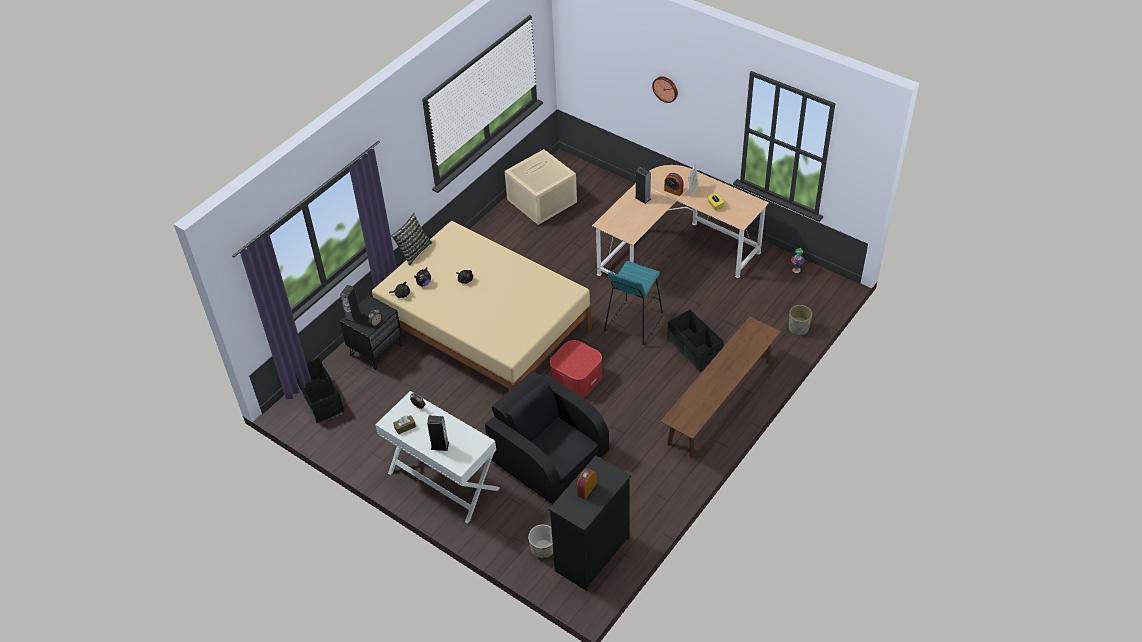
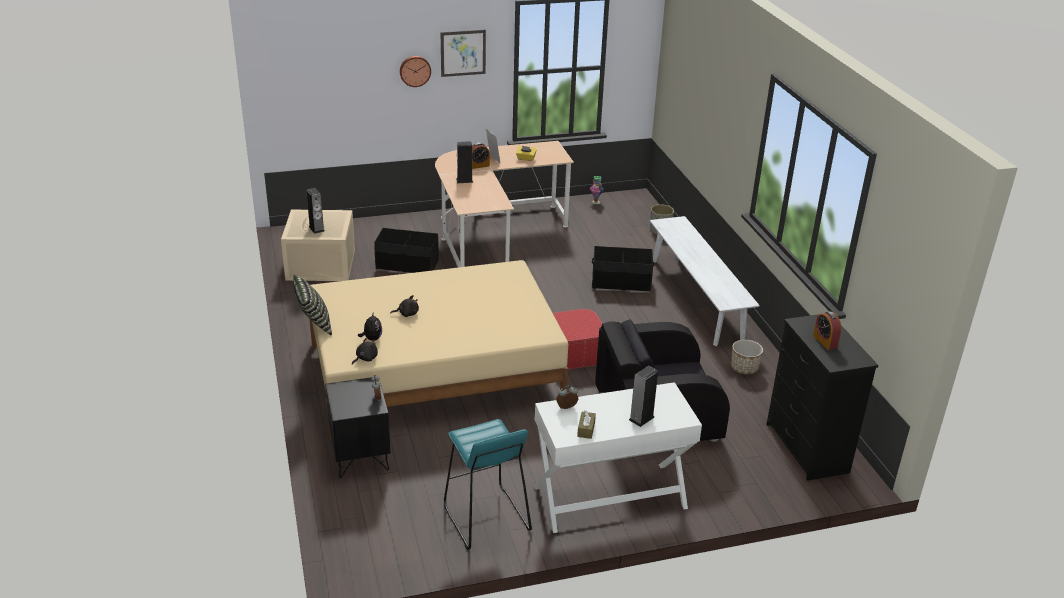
camera: 55 degrees left, 15 degrees down
(320, 399) = (374, 533): black storage box -> black storage box (407, 264)
(353, 316) = (341, 408): speaker -> speaker (316, 228)
(543, 549) = (771, 474): planter -> planter (744, 368)
(633, 323) = (548, 294): turquoise stool -> turquoise stool (486, 518)
(704, 93) = (463, 53): none -> picture
(720, 401) = (696, 298): brown bench -> white bench

